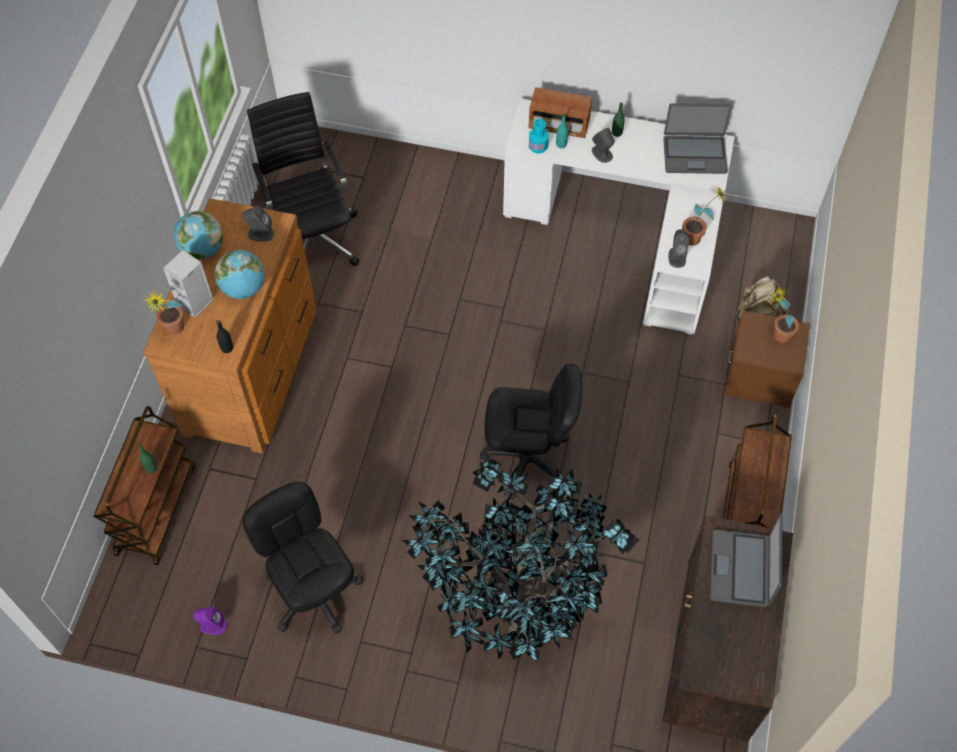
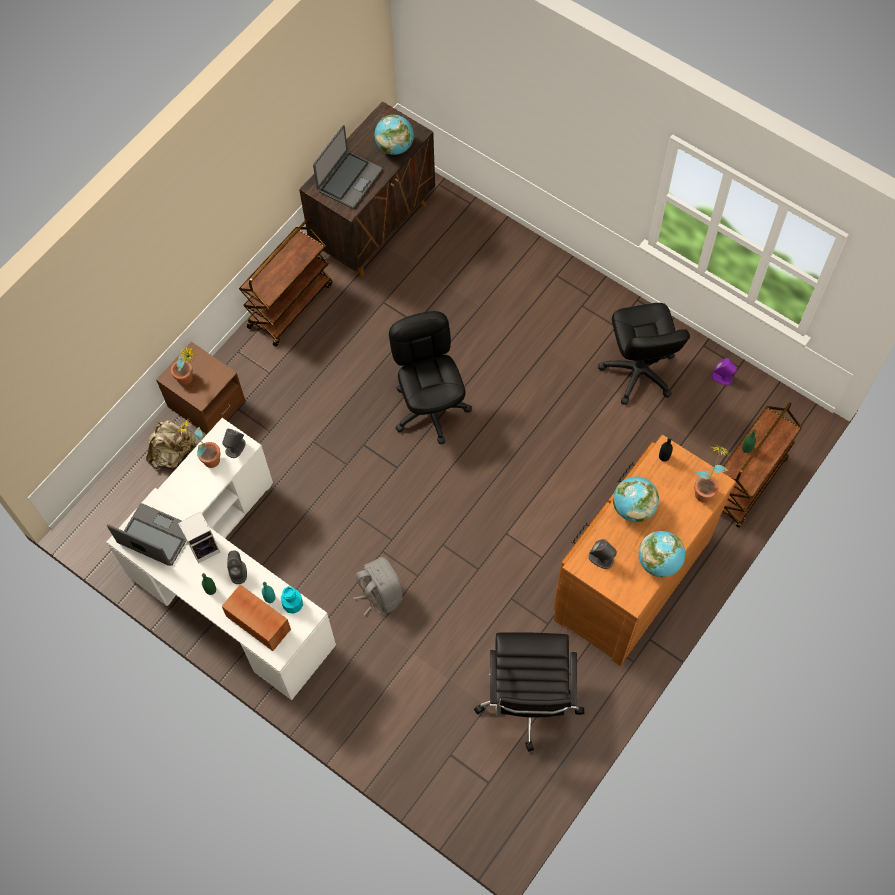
camera: 155 degrees left, 5 degrees up
(194, 304) = (680, 509): speaker -> speaker (205, 547)
(486, 271) = (380, 594): none -> grey backpack
(516, 617) = (495, 301): potted plant -> none
(527, 460) = (430, 409): black office chair -> black office chair turned 45 degrees clockwise
(714, 641) = (395, 147): none -> globe

